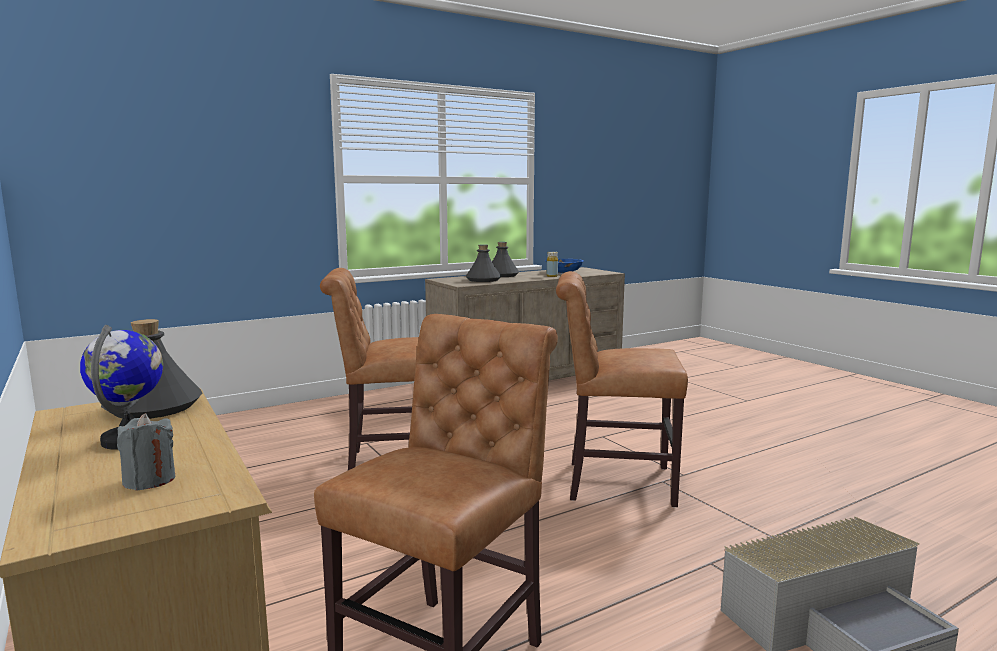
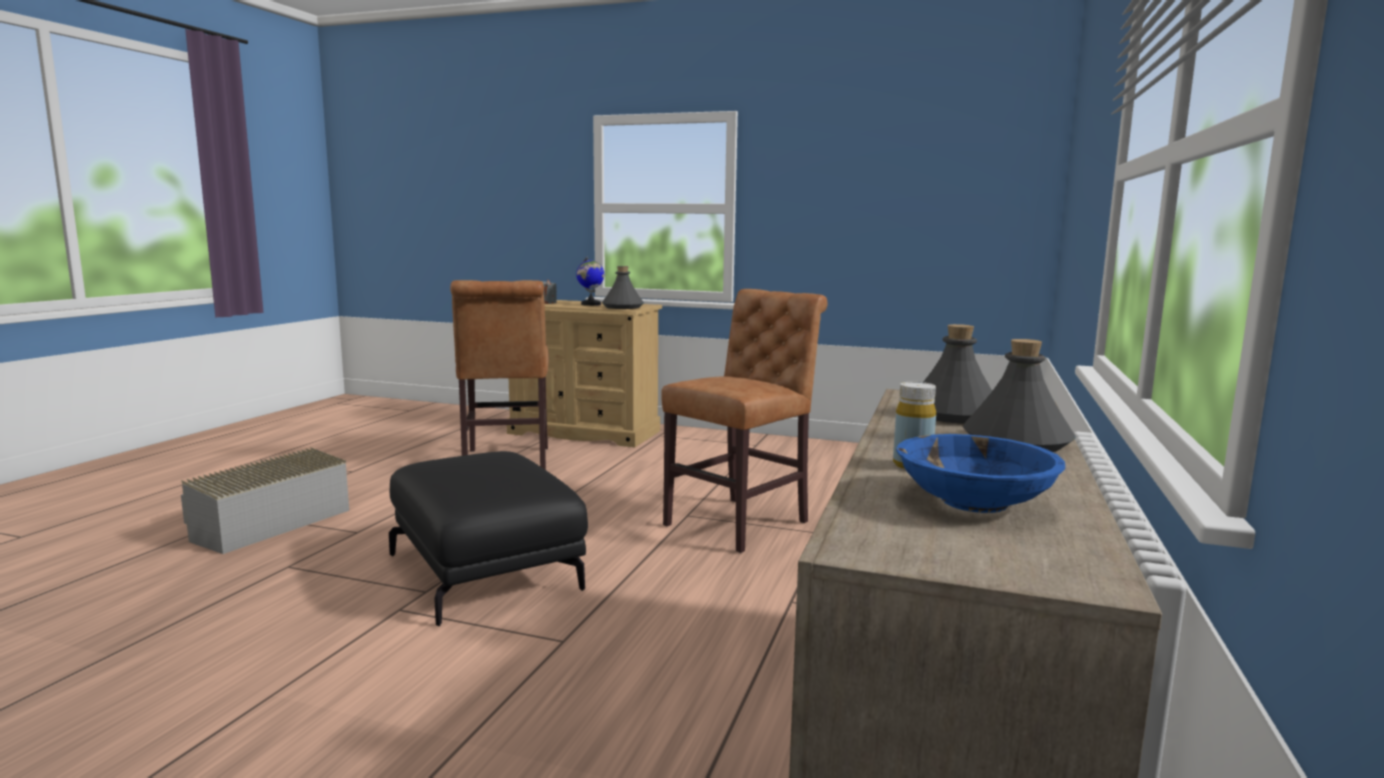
camera: 140 degrees right, 0 degrees up
(613, 483) = (487, 571): brown chair -> black ottoman

